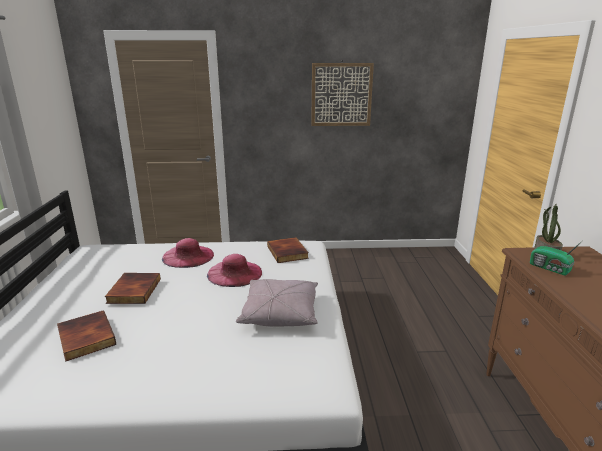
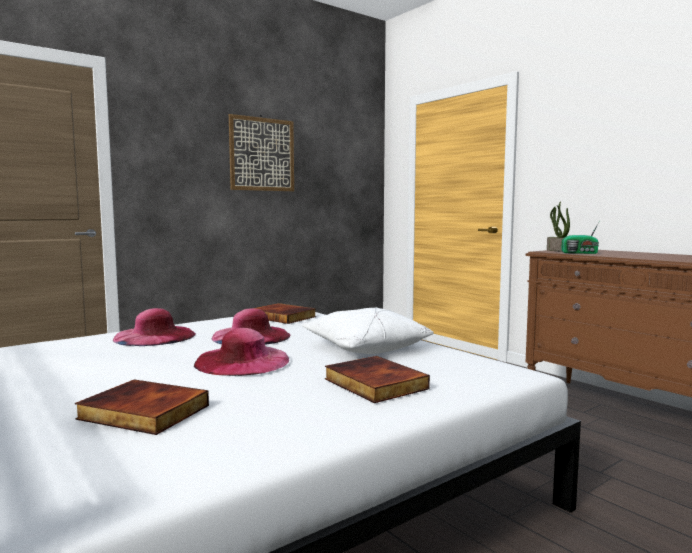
camera: 35 degrees left, 15 degrees down
(133, 290) = (133, 367): book -> book (373, 384)
(189, 303) = (242, 361): none -> pink hat
(280, 313) = (365, 347): purple pillow -> white pillow

